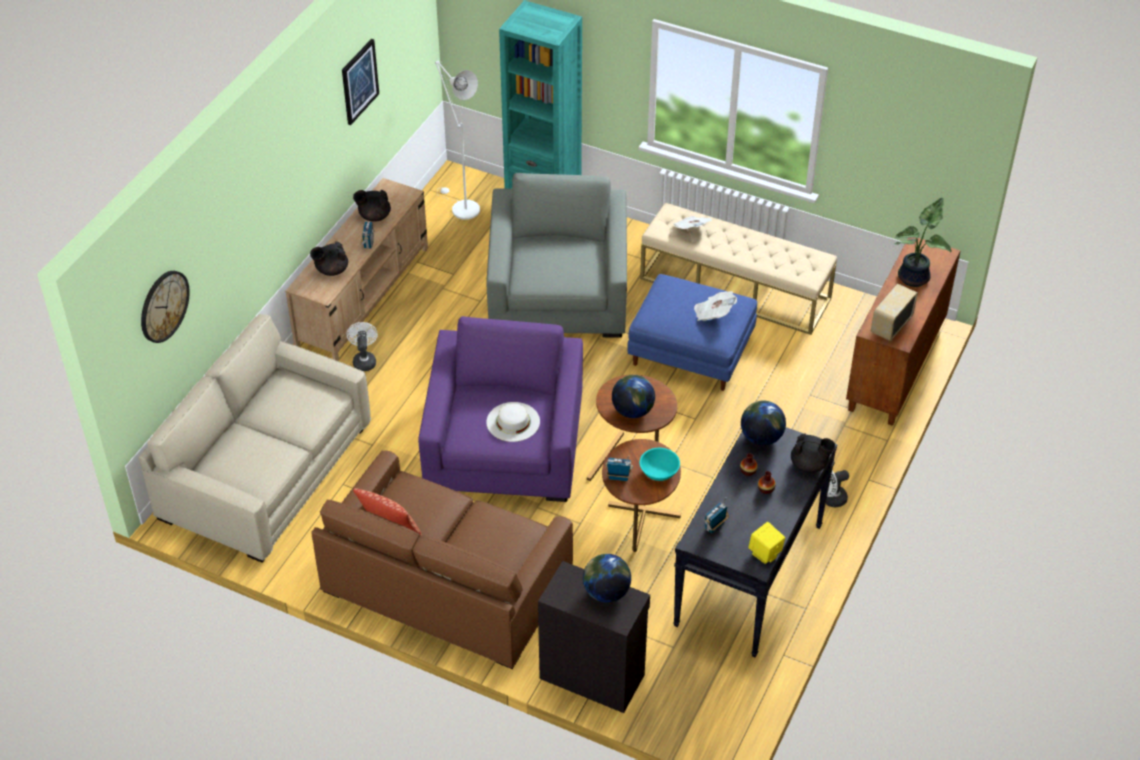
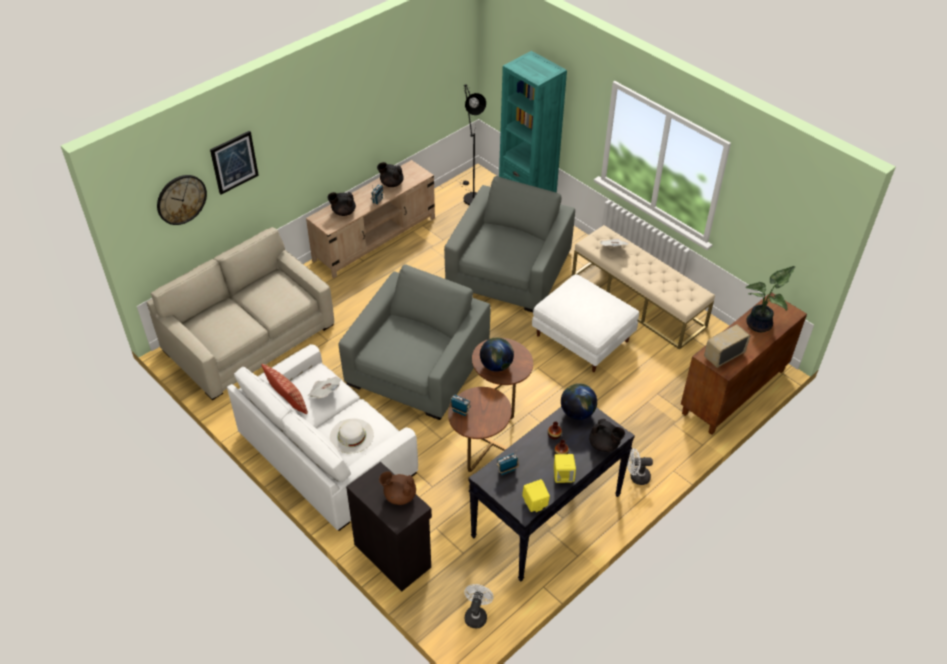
camera: 20 degrees right, 0 degrees up
(359, 81) = (395, 82): picture -> picture (234, 162)
(364, 360) = (353, 282): white fan -> white fan (476, 614)
(445, 583) = (325, 453): brown sofa -> white sofa
(461, 207) = (471, 197): white floor lamp -> black floor lamp
(505, 444) = (417, 366): purple armchair -> grey armchair
(513, 421) = (414, 350): white hat -> white hat (351, 435)
(606, 592) = (399, 495): globe -> brown teapot
(659, 472) = (492, 416): turquoise bowl -> none
(692, 353) = (583, 338): blue ottoman -> white ottoman
(713, 314) = (599, 312): newspaper -> newspaper (325, 393)
(781, 513) = (563, 476): none -> yellow speaker

